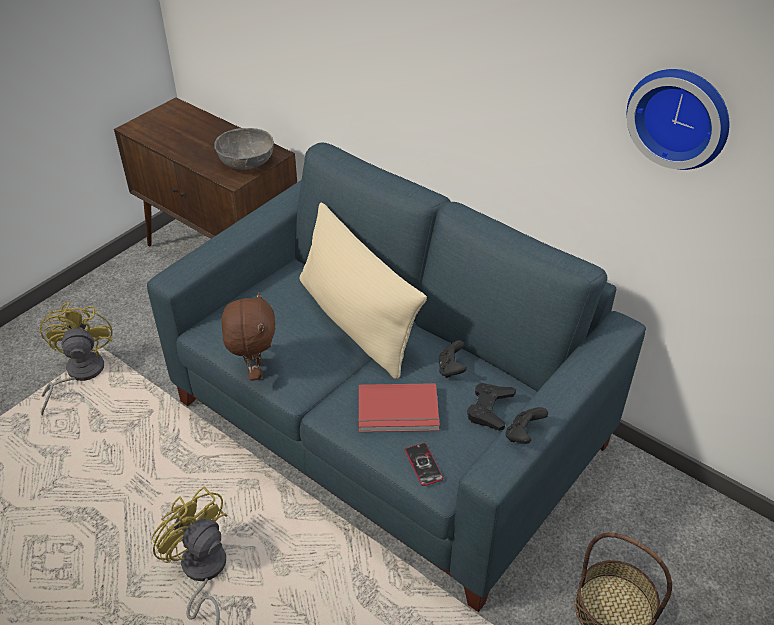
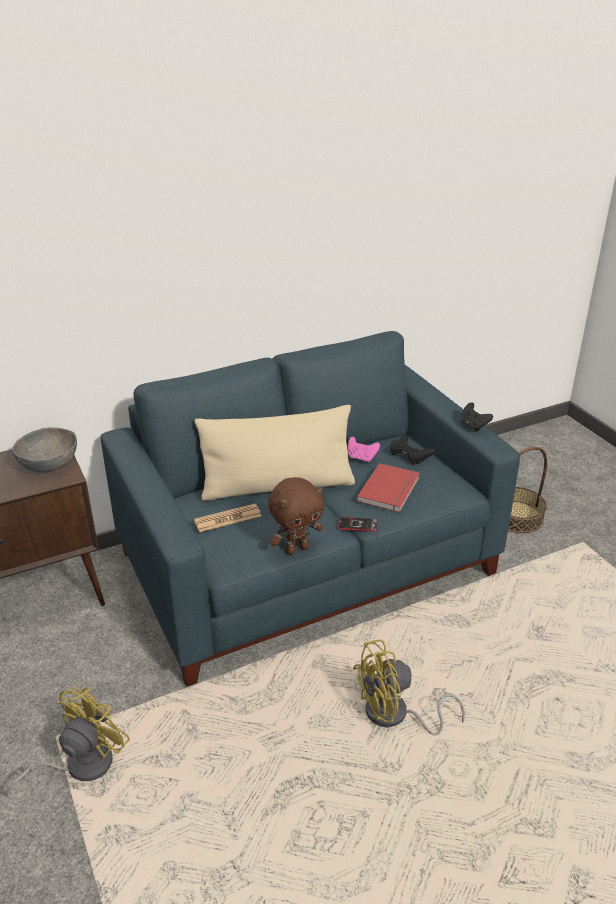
camera: 65 degrees left, 10 degrees down
(78, 374) = (79, 765): yellow fan -> yellow fan turned 105 degrees clockwise
(254, 370) = (296, 549): brown plush toy -> brown plush toy turned 135 degrees clockwise
(276, 306) = (227, 518): none -> newspaper
(423, 465) = (446, 493): phone -> phone (357, 525)
(451, 369) = (361, 458): black game controller -> pink game controller
(680, 116) = (390, 210): wall clock -> none

